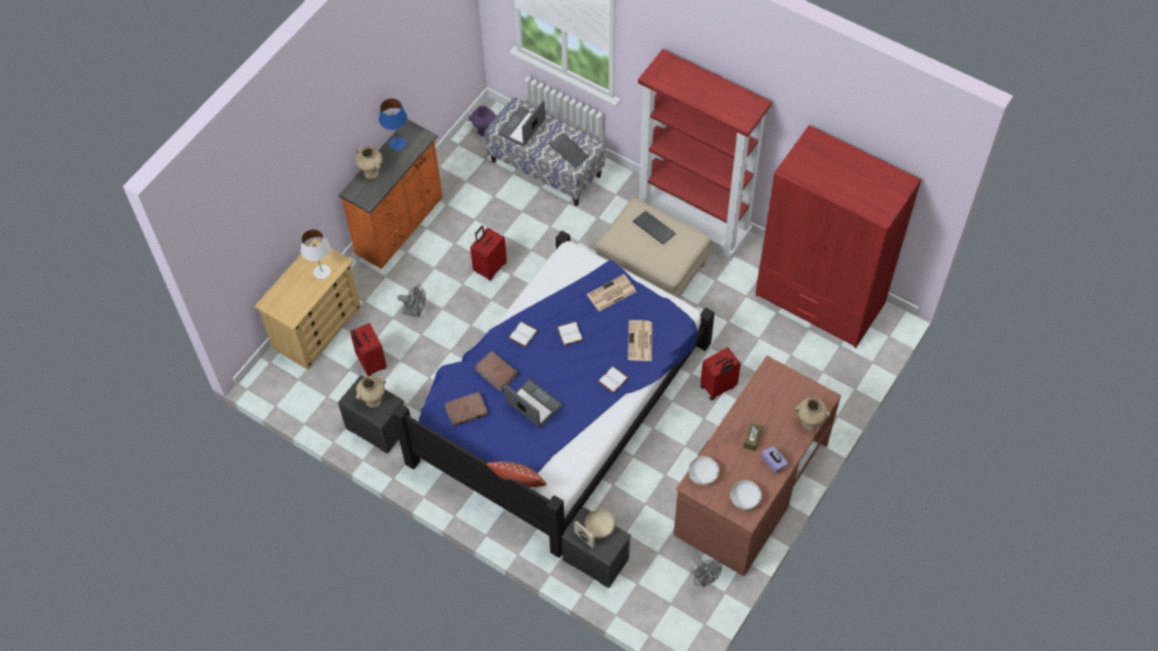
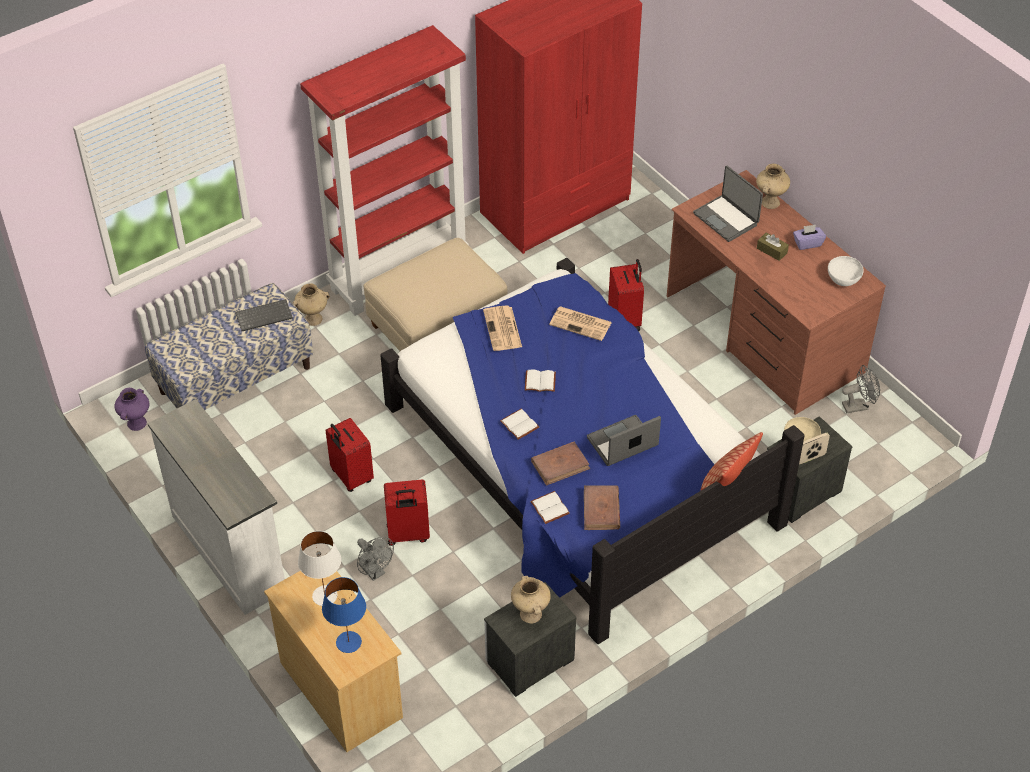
camera: 70 degrees left, 10 degrees down
(370, 363) = (428, 642): red suitcase -> red suitcase (408, 534)
(372, 173) = (213, 482): beige vase -> beige vase (313, 318)
(397, 144) = (183, 443): blue table lamp -> blue table lamp (349, 642)
(401, 225) = (230, 551): orange dresser -> white dresser
(415, 312) = (375, 572): grey fan -> grey fan turned 105 degrees clockwise
(522, 128) = (200, 349): laptop -> laptop (726, 219)
(612, 379) = (621, 362): white book -> white book (548, 508)
(653, 228) = (423, 275): keyboard -> none
(703, 475) = (800, 302): white bowl -> none

